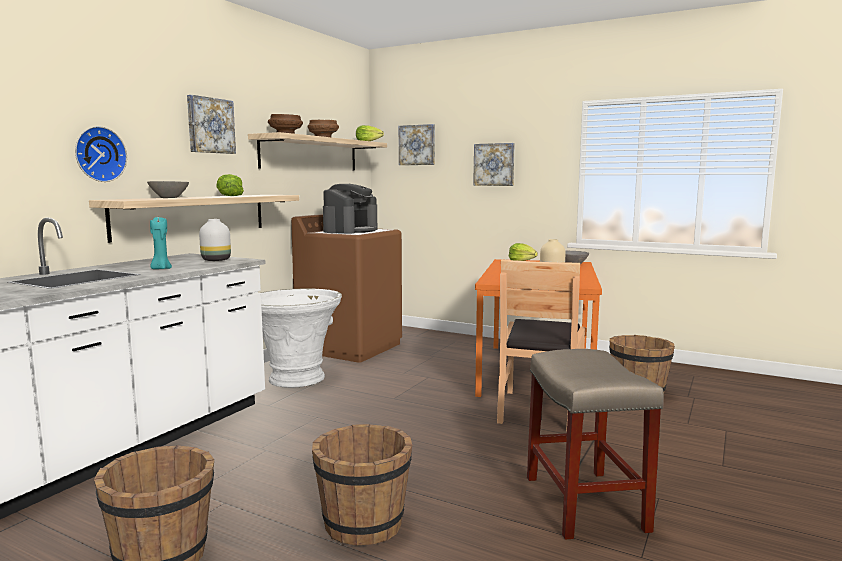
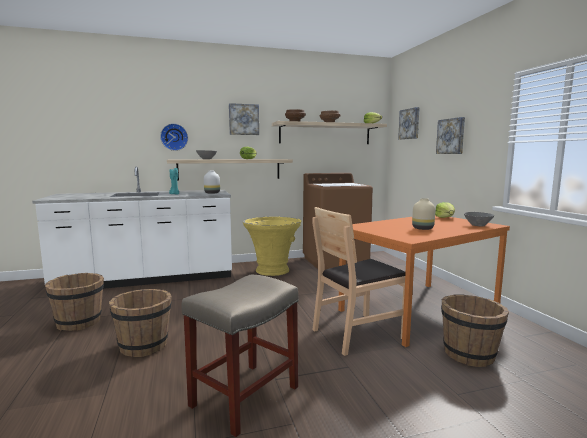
camera: 45 degrees right, 0 degrees up
(296, 379) = (272, 271): white planter -> yellow planter
(351, 231) = (336, 184): coffee machine -> none

